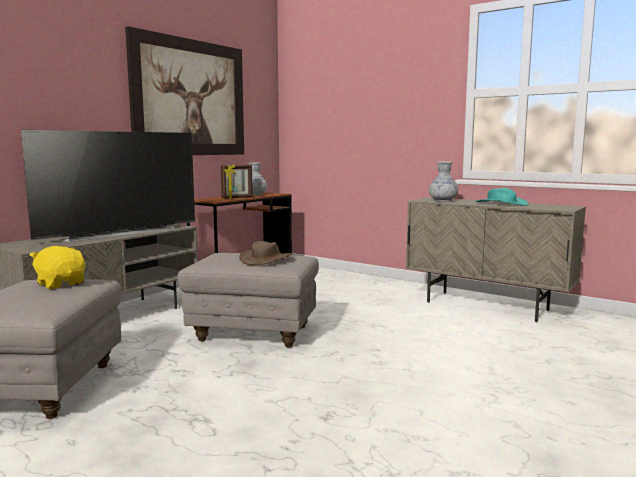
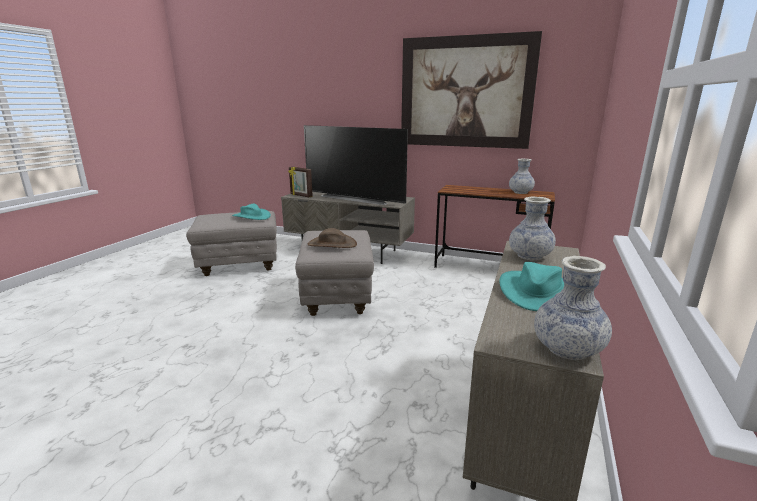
camera: 75 degrees right, 10 degrees up
(61, 284) = (251, 216): yellow plush toy -> turquoise hat
(237, 198) = (480, 192): picture frame -> picture frame (301, 195)
(566, 206) = (567, 349): none -> vase

